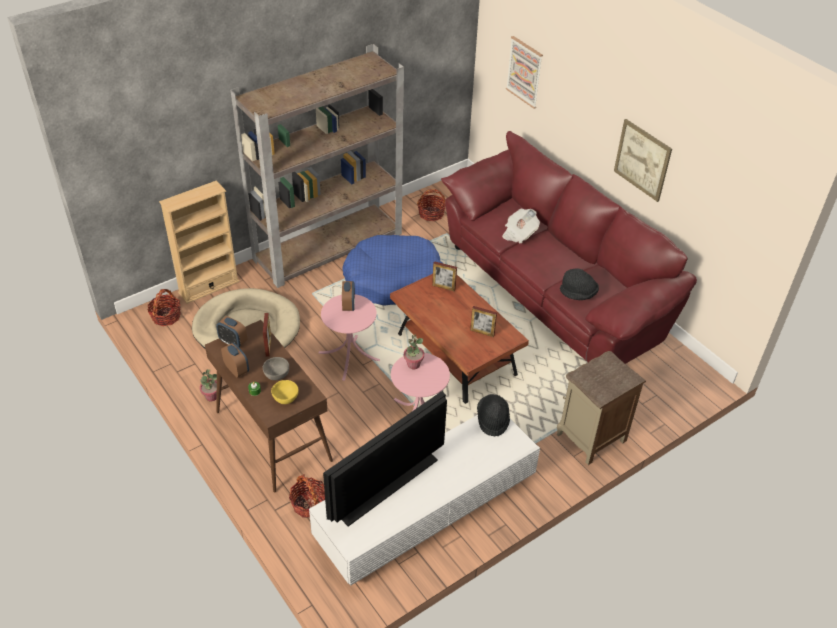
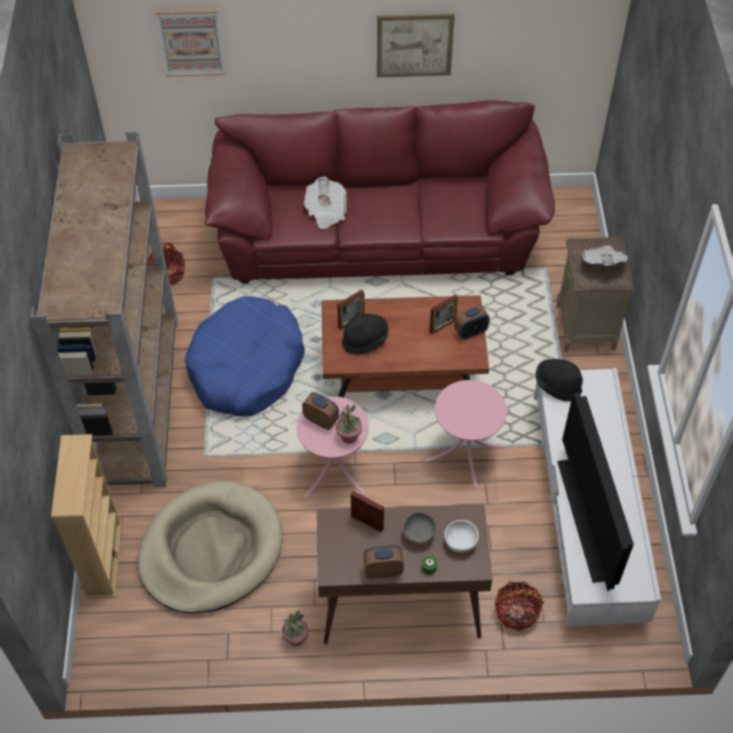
camera: 55 degrees left, 10 degrees up
(166, 316) = (120, 630): basket -> none
(233, 342) = (335, 554): alarm clock -> alarm clock (470, 332)
(286, 398) = (460, 542): yellow bowl -> white bowl
(413, 364) = (454, 408): potted plant -> potted plant (349, 437)
(578, 294) = (451, 218): black hat -> black hat (365, 340)
(605, 379) = (602, 264): none -> newspaper

